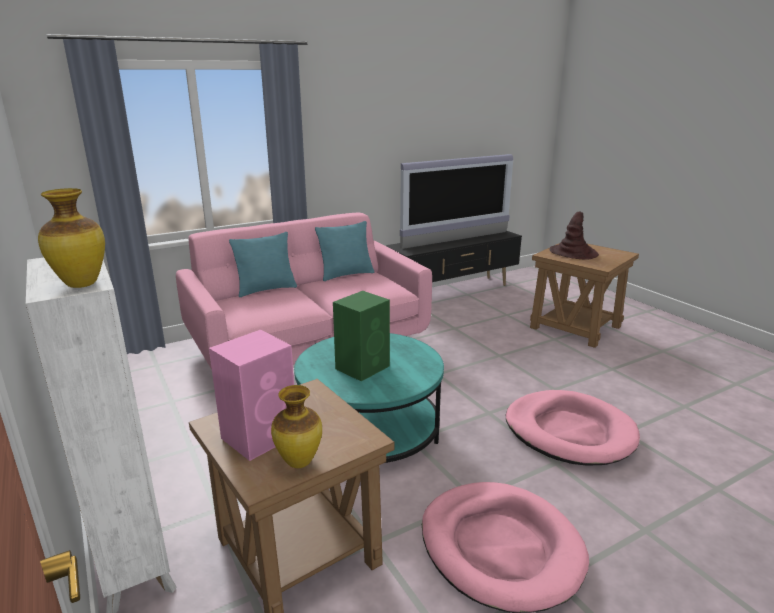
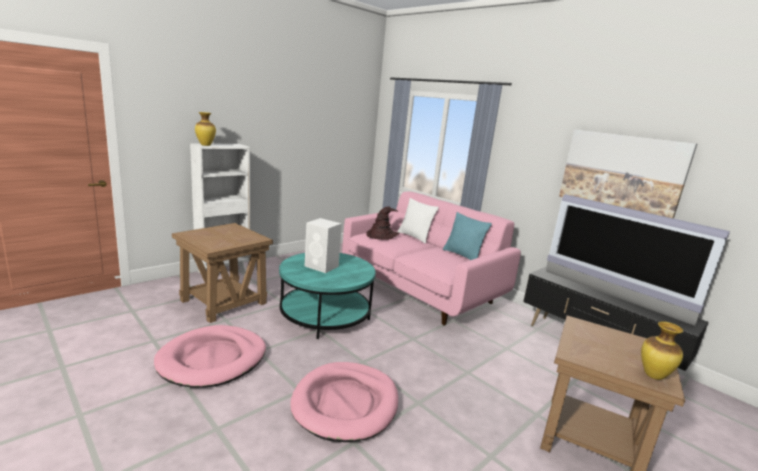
camera: 75 degrees right, 5 degrees down
(261, 436) = (220, 232): pink speaker -> none
(266, 289) = (414, 237): turquoise pillow -> white pillow
(300, 462) = (197, 238): vase -> vase (654, 376)
(363, 367) = (322, 266): green speaker -> white speaker
(425, 128) = (621, 172): none -> picture
(573, 252) = (610, 342): brown hat -> brown hat (382, 235)

